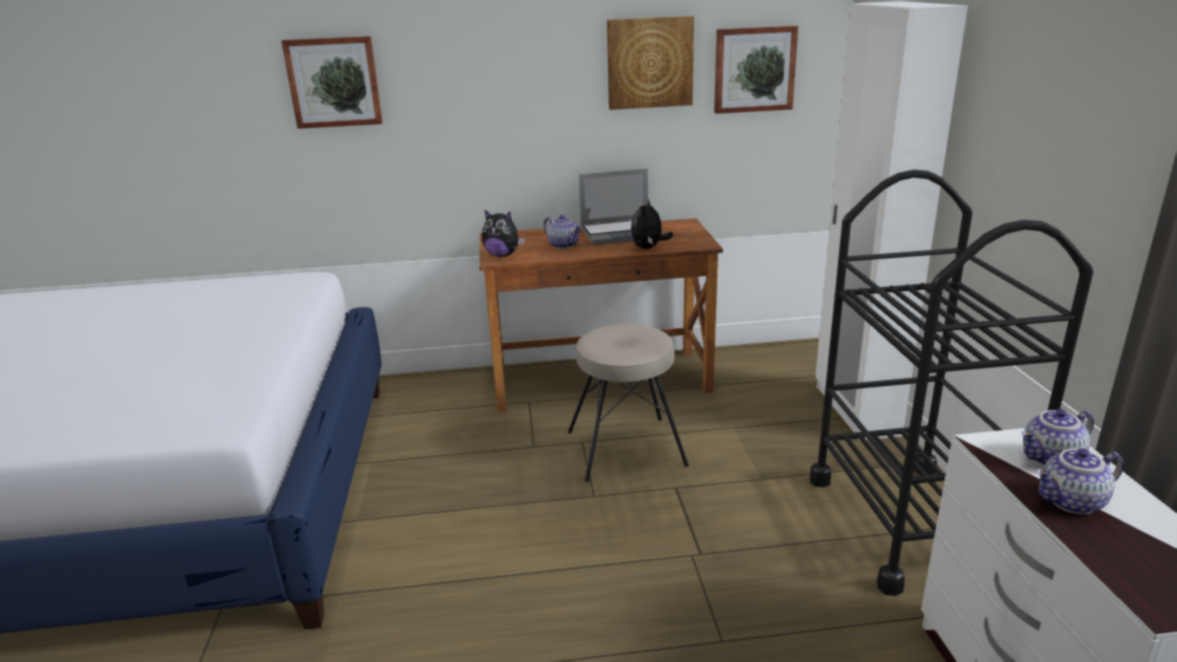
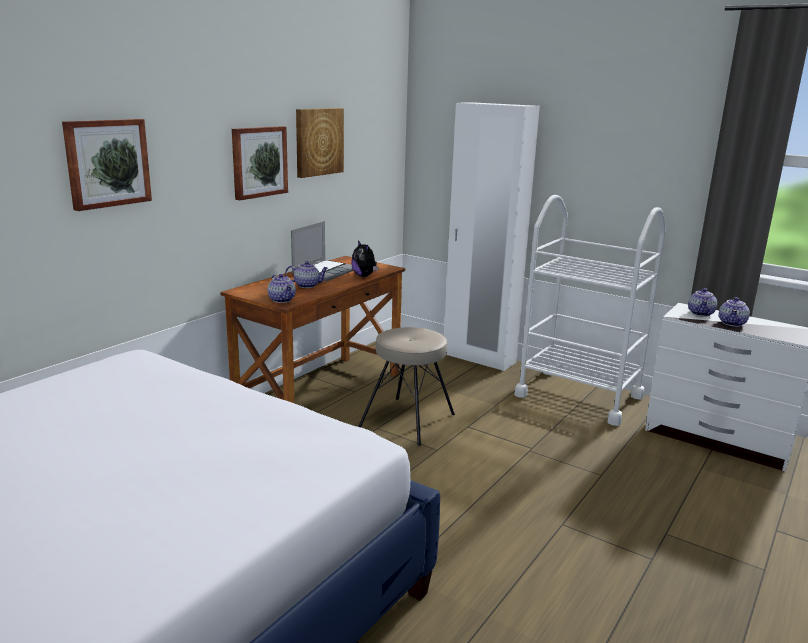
camera: 50 degrees left, 5 degrees down
(502, 255) = (282, 300): plush toy -> teapot
(754, 69) = (368, 146): picture -> picture (259, 162)
(909, 523) = (579, 396): black cart -> white cart

